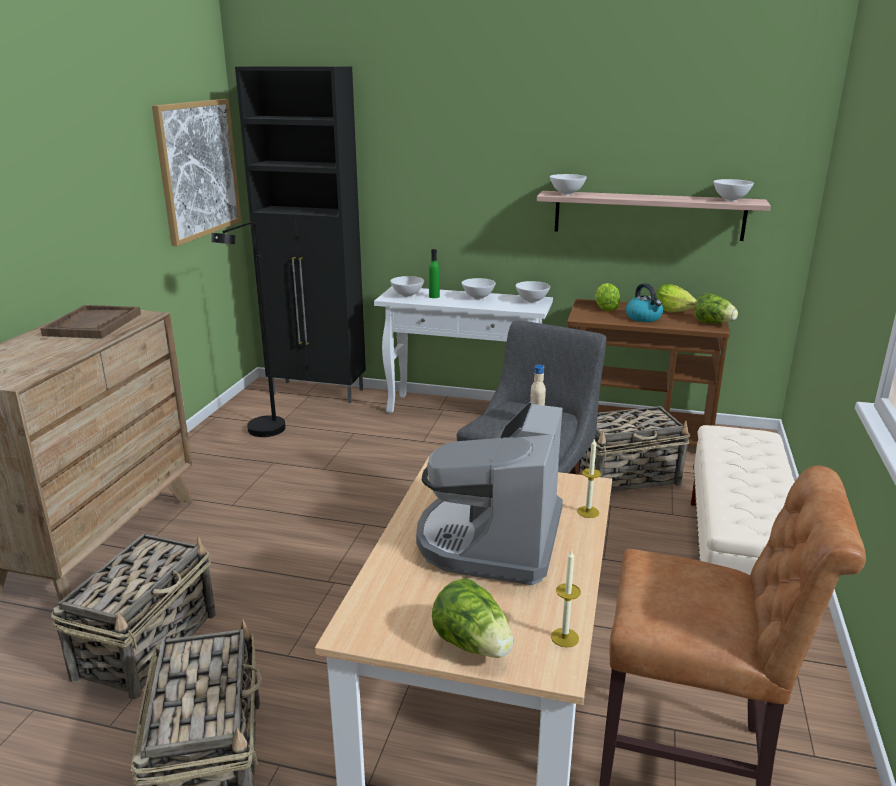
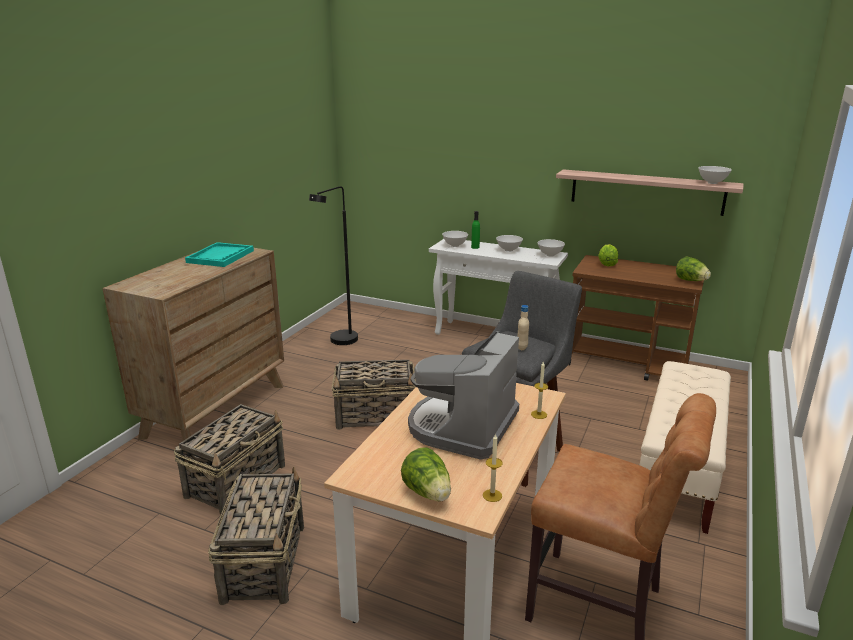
camera: 10 degrees right, 0 degrees up
(93, 324) = (220, 256): brown tray -> turquoise tray
(198, 169) = (307, 145): picture -> none
(318, 392) = (387, 315): black cabinet -> none
(566, 194) = (580, 173): white bowl -> none
(628, 477) = (611, 397): basket -> basket (376, 416)
(644, 318) = (635, 273): kettle -> none
(672, 311) = (661, 269): lettuce -> none

